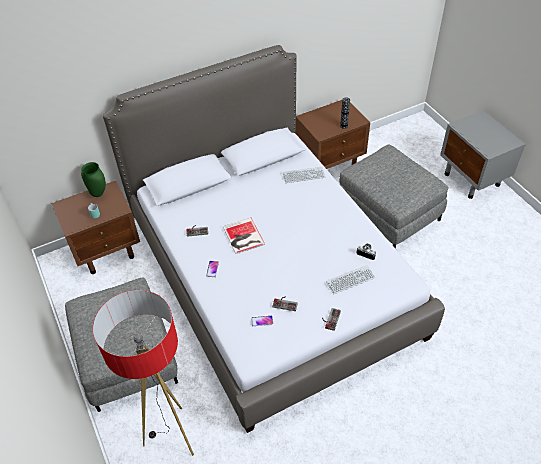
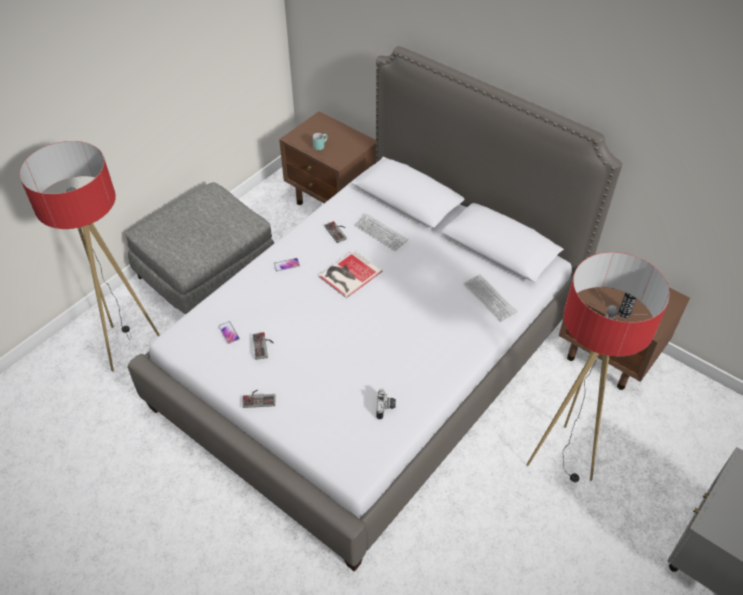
camera: 65 degrees right, 0 degrees up
(99, 193) = (351, 137): green vase -> none
(350, 280) = (330, 402): keyboard -> keyboard (380, 233)
(389, 213) = (561, 457): grey ottoman -> floor lamp

